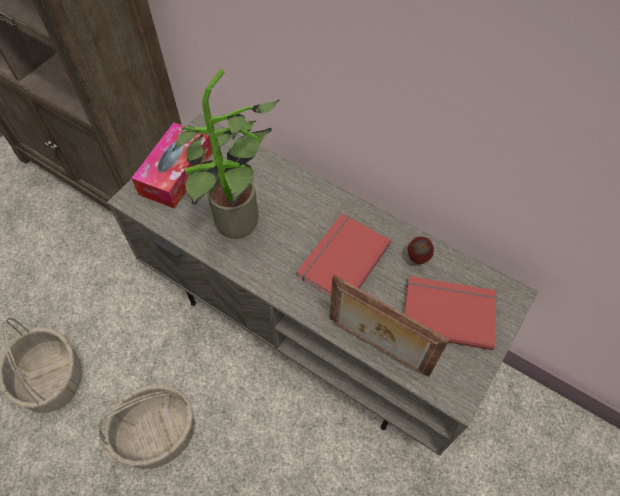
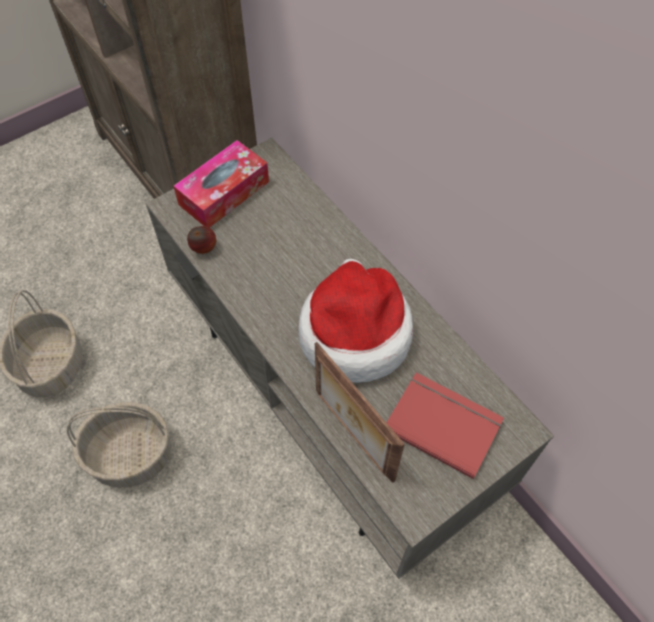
camera: 20 degrees right, 0 degrees up
(238, 228) = (262, 268): potted plant -> none
(341, 259) = (354, 332): red book -> hat
(417, 258) = (435, 358): apple -> apple (204, 249)

